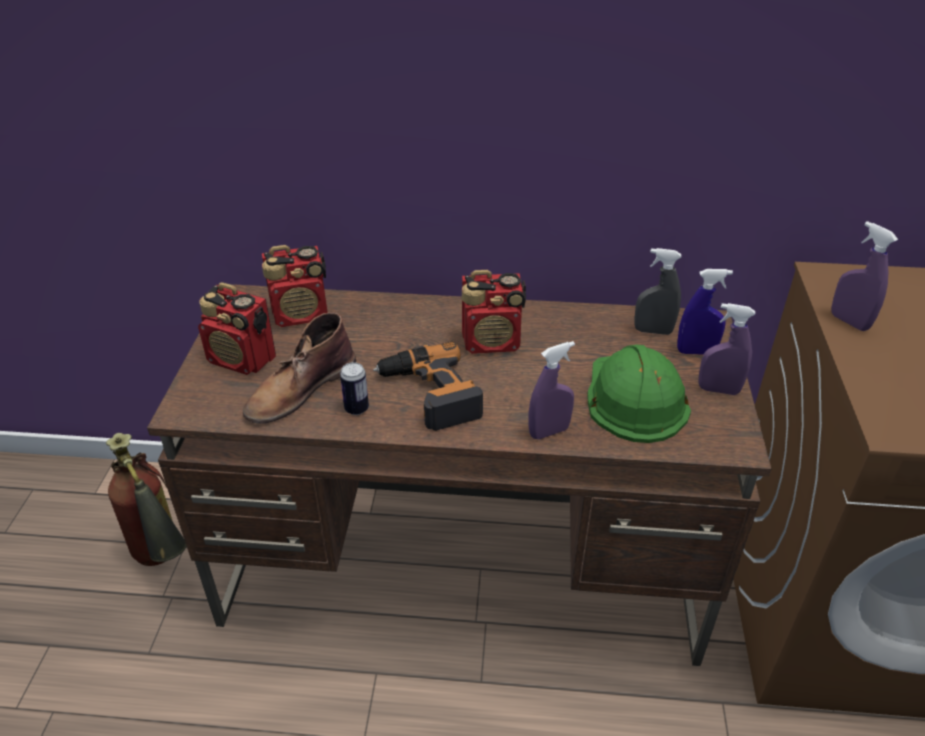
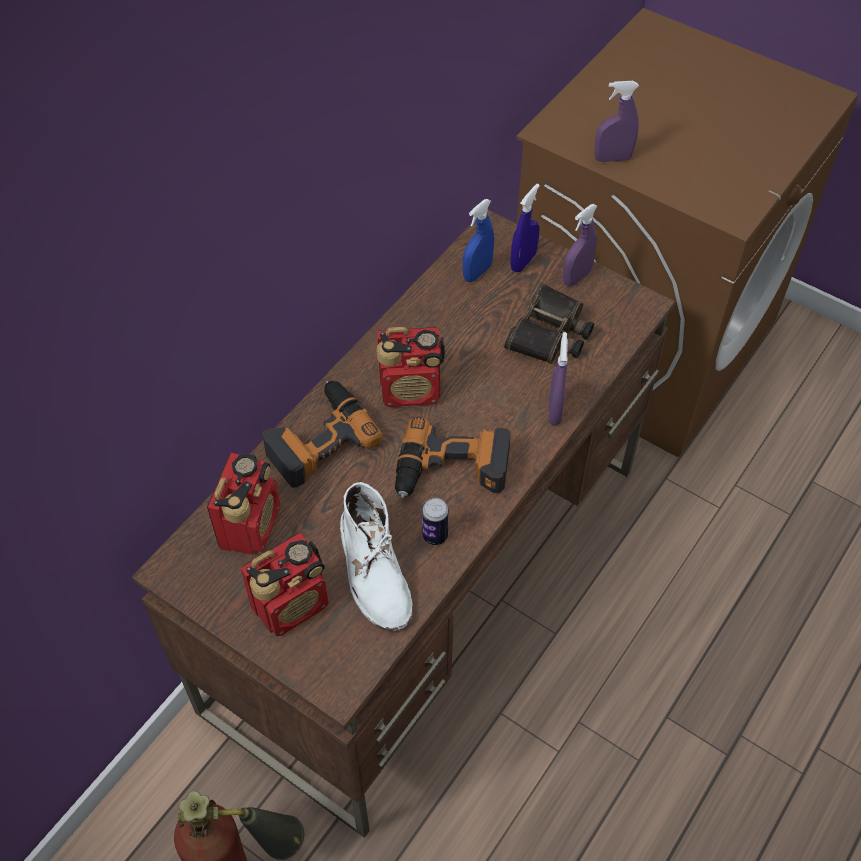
camera: 60 degrees left, 15 degrees up
(300, 389) = (374, 571): brown boot -> white boot
(404, 315) = (317, 438): none -> power drill
(492, 342) = (411, 390): radio -> radio turned 60 degrees clockwise
(634, 397) = (550, 334): green hard hat -> binoculars
(653, 331) = (477, 272): grey spray bottle -> blue spray bottle

